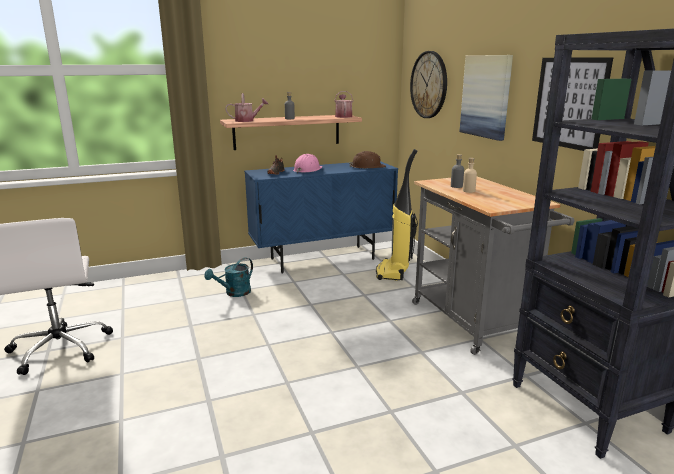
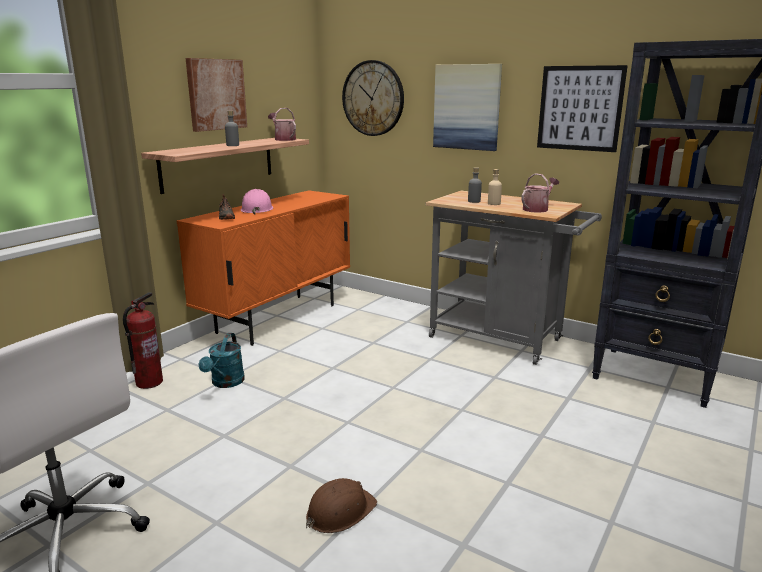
camera: 35 degrees left, 0 degrees up
(197, 279) = (149, 382): none -> fire extinguisher
(247, 120) = (189, 151): watering can -> watering can (537, 209)
(289, 79) = (216, 94): none -> picture
(323, 259) = (278, 318): blue cabinet -> orange cabinet
(367, 167) = (315, 198): brown hard hat -> brown hard hat (340, 512)
(393, 272) = (370, 313): vacuum cleaner -> none

